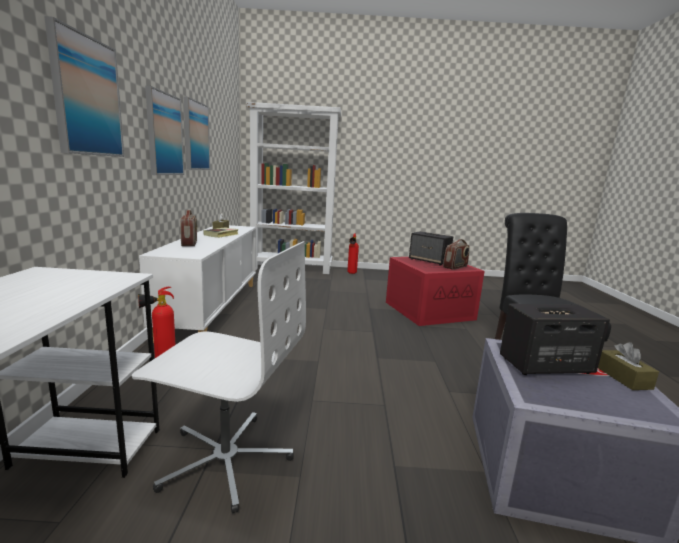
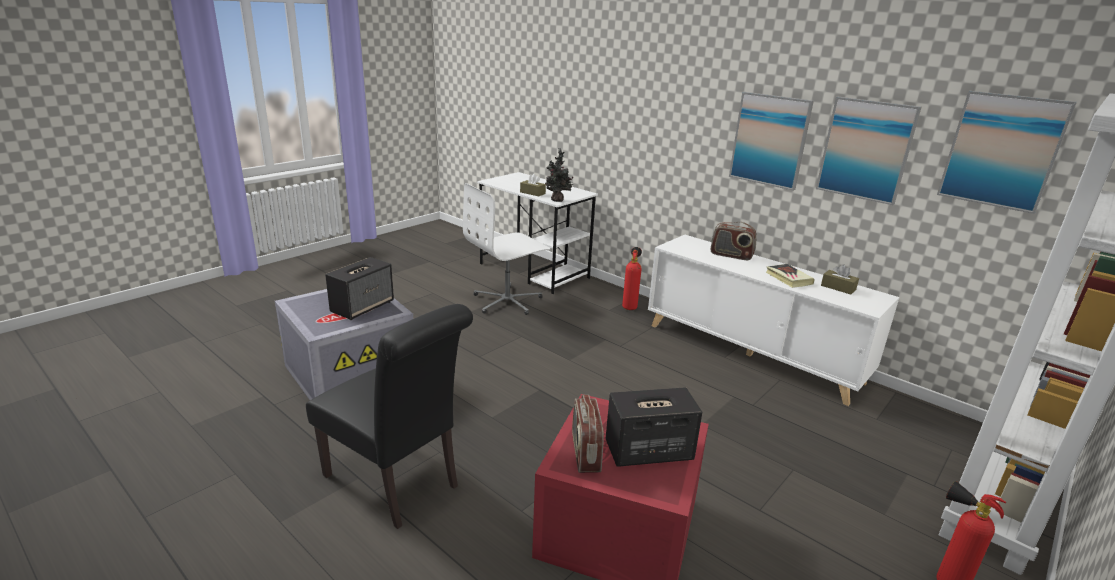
camera: 130 degrees right, 10 degrees up
(86, 97) = (664, 106): picture -> picture (1002, 151)
(121, 276) = (557, 200): none -> potted plant
(623, 377) = (311, 319): brown tissue box -> brown tissue box (532, 193)

